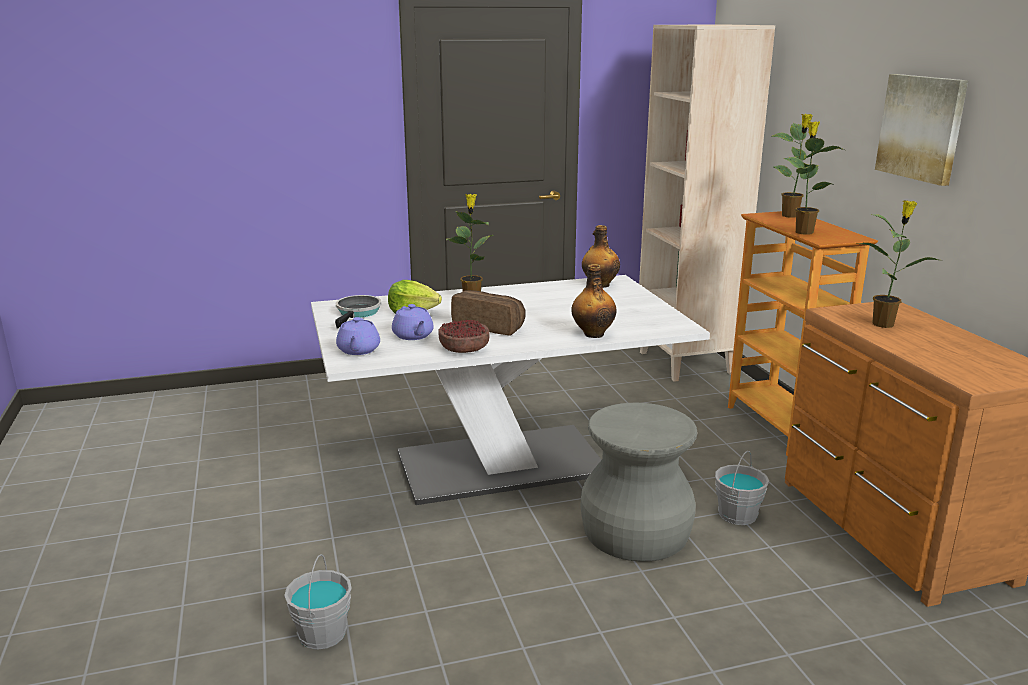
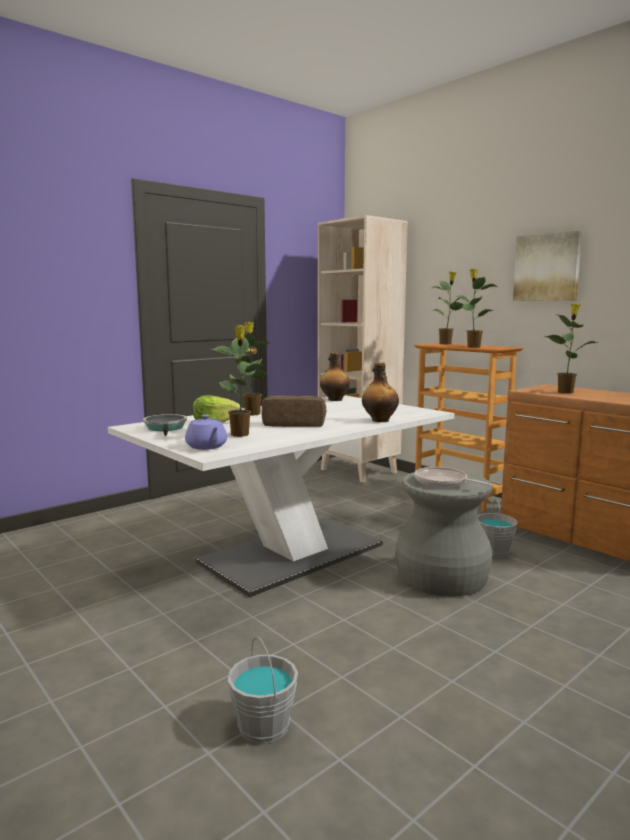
camera: 25 degrees left, 10 degrees down
(413, 336) = (240, 435): purple teapot -> potted plant
(463, 349) = (297, 437): bowl -> none
(636, 425) = (443, 482): none -> frying pan

